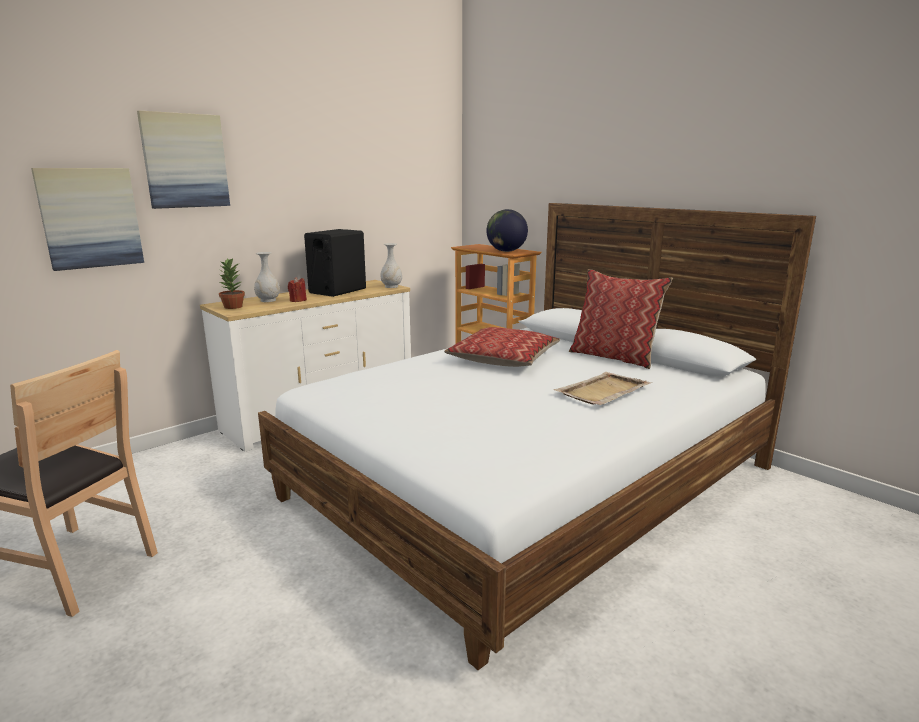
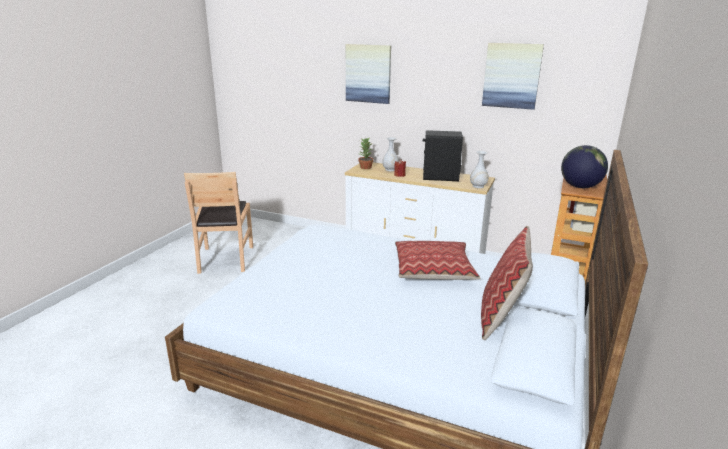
camera: 65 degrees right, 5 degrees up
(90, 218) = (318, 101): picture -> picture (511, 75)
(602, 391) = (396, 322): beige tray -> none

